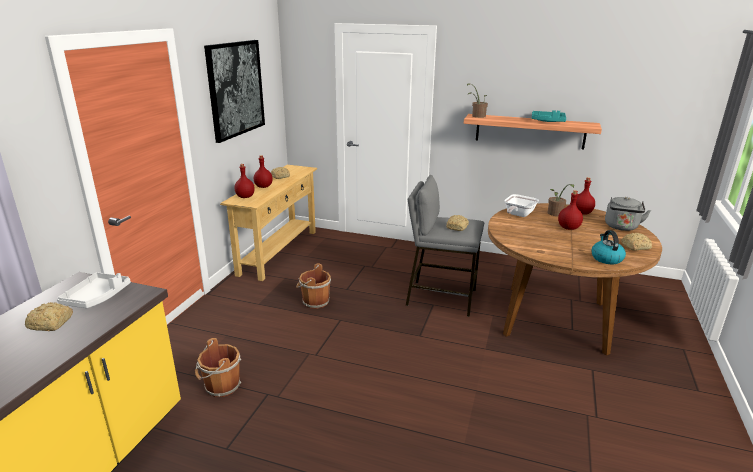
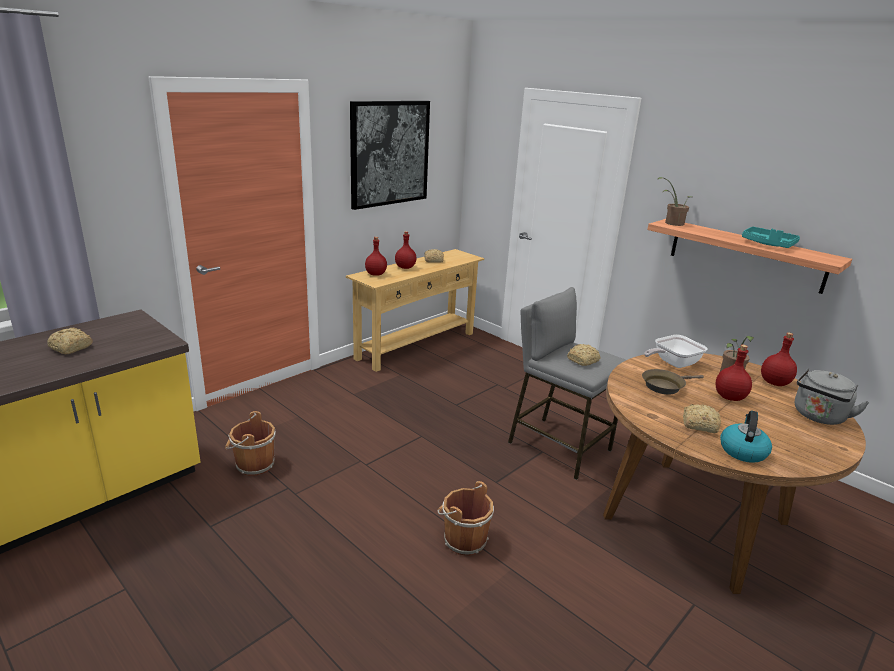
camera: 25 degrees right, 0 degrees up
(97, 297) = (128, 335): white tray -> none
(314, 302) = (410, 408): brown bucket -> brown bucket (463, 539)
(528, 230) = (665, 386): none -> brown frying pan
(634, 247) = (809, 448): bread -> bread (698, 424)

